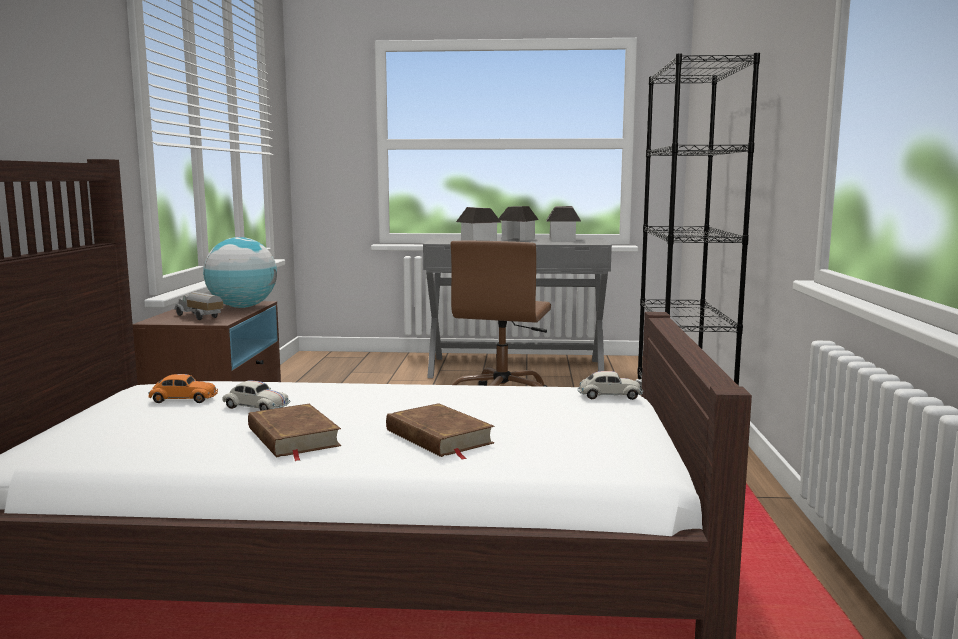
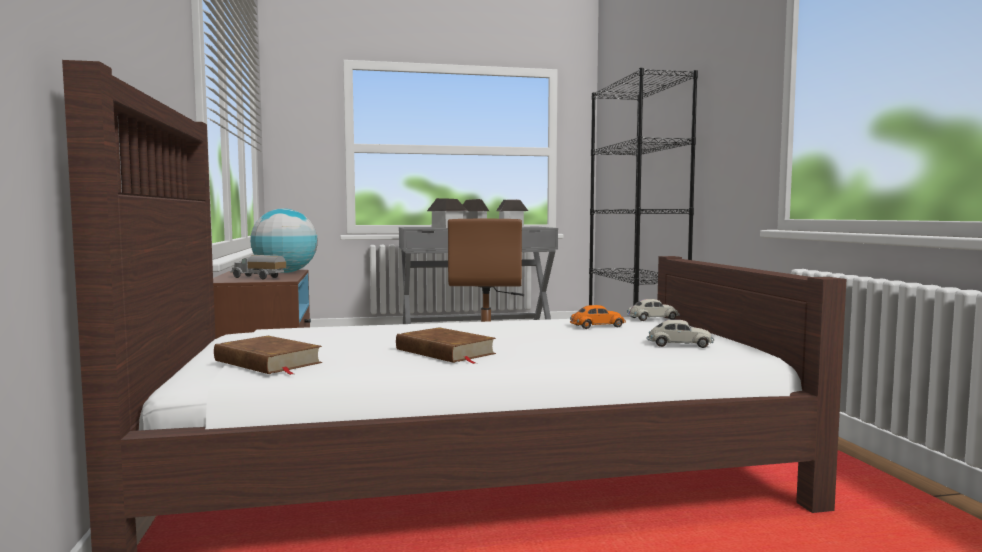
camera: 15 degrees left, 5 degrees down
(183, 399) = (299, 337): orange toy car -> orange toy car (597, 326)
(256, 407) = (377, 338): white toy car -> white toy car (679, 344)
(438, 437) = (566, 345): brown book -> brown book (267, 362)

